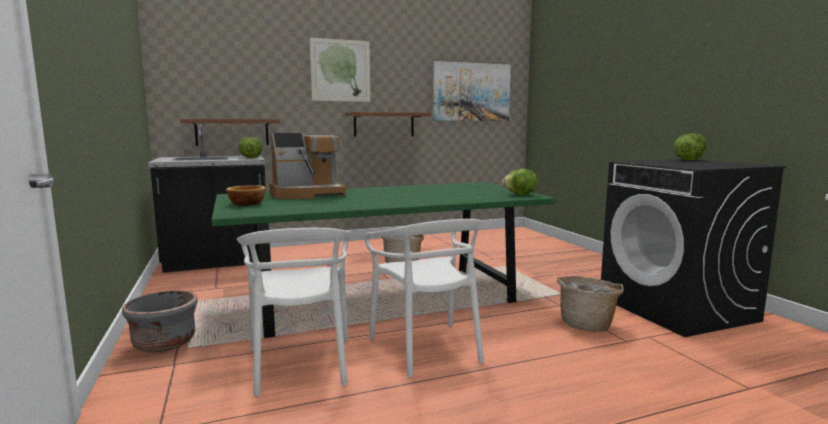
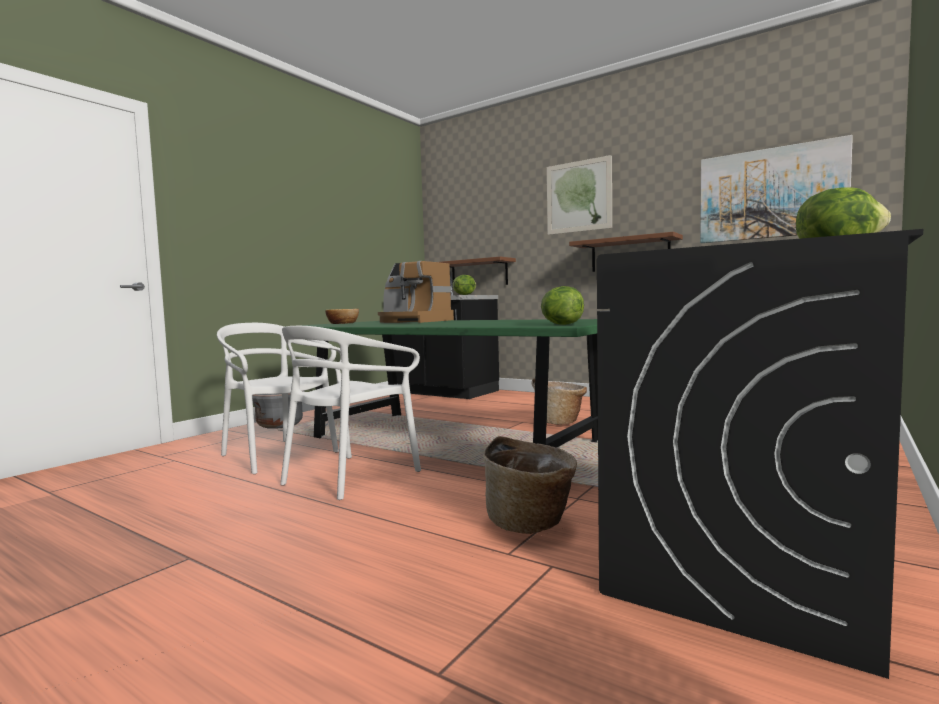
camera: 55 degrees right, 5 degrees down
(301, 364) = (277, 455): white chair -> white chair turned 90 degrees clockwise

